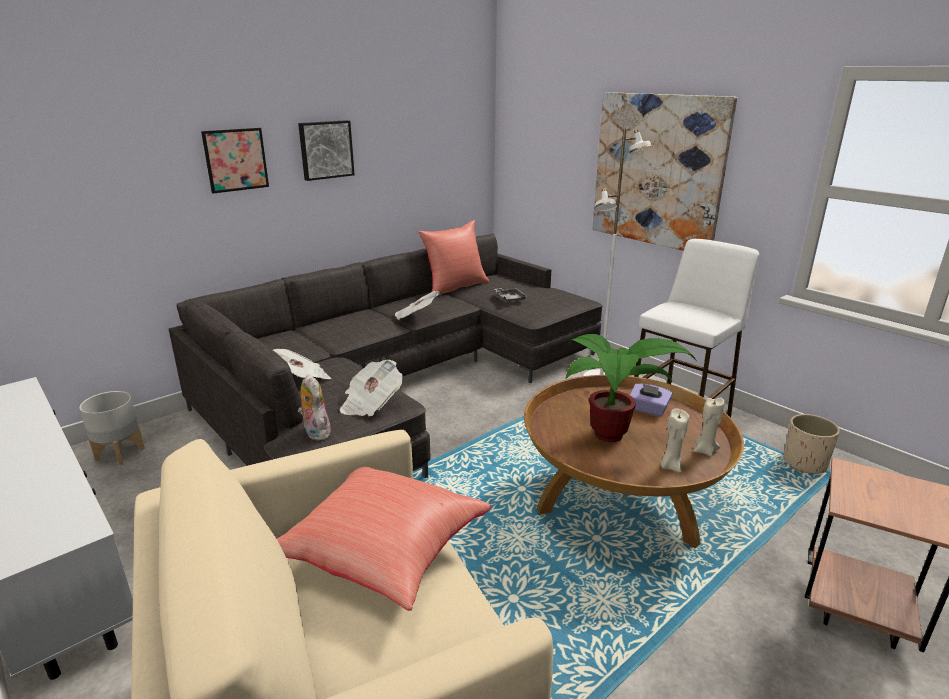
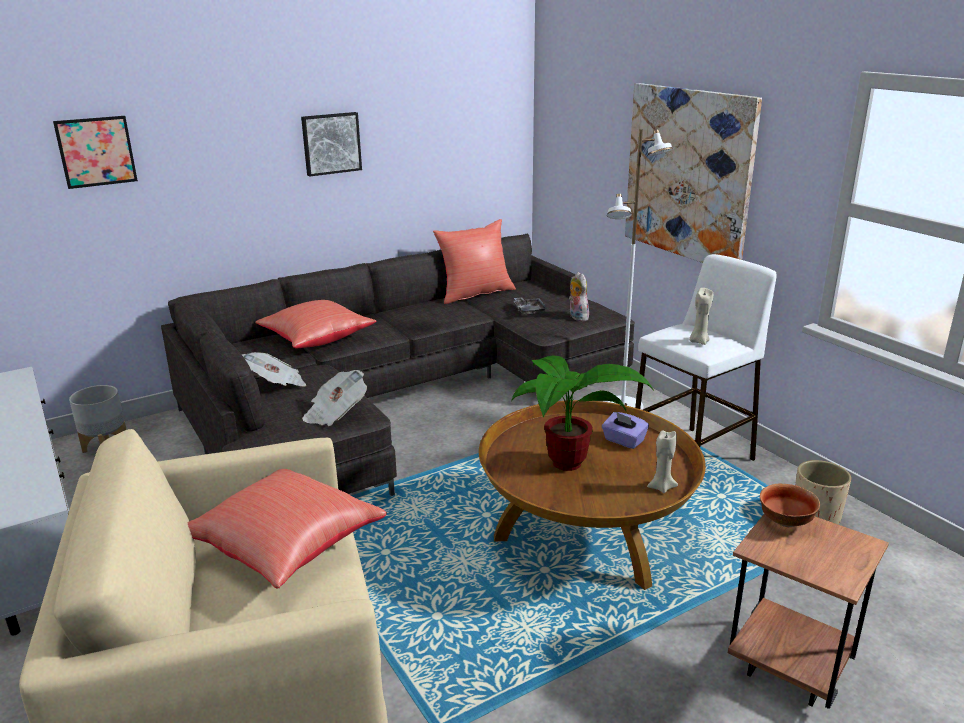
camera: 10 degrees right, 0 degrees up
(236, 160) = (234, 156): picture -> picture (96, 151)
(315, 432) = (272, 438): plush toy -> plush toy (577, 317)
(324, 334) = (316, 339): none -> red pillow
(416, 317) = (418, 325): newspaper -> none
(670, 466) = (615, 499): beige candle -> beige candle (698, 341)
(857, 476) = (786, 522): none -> bowl

